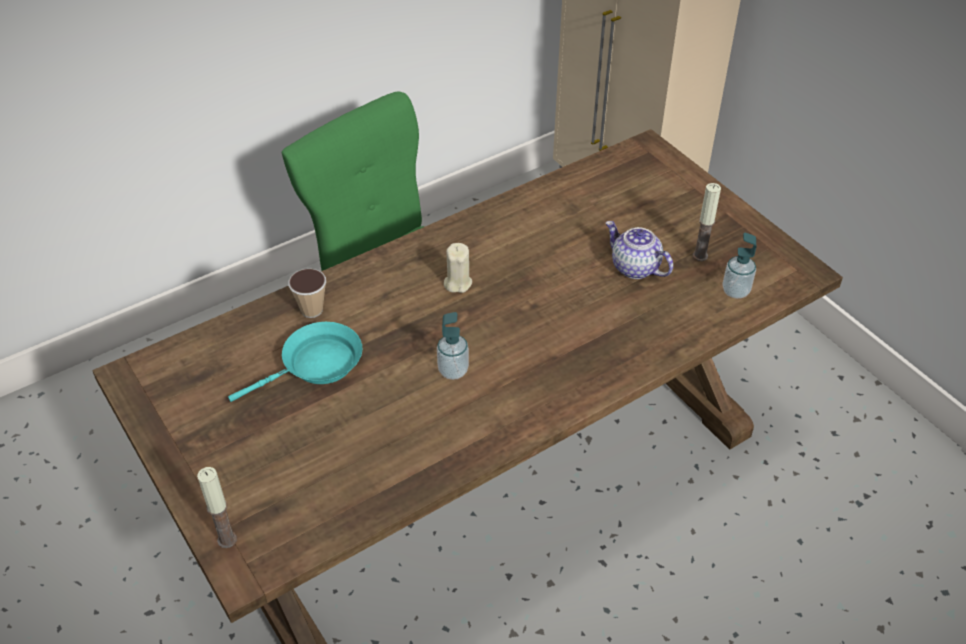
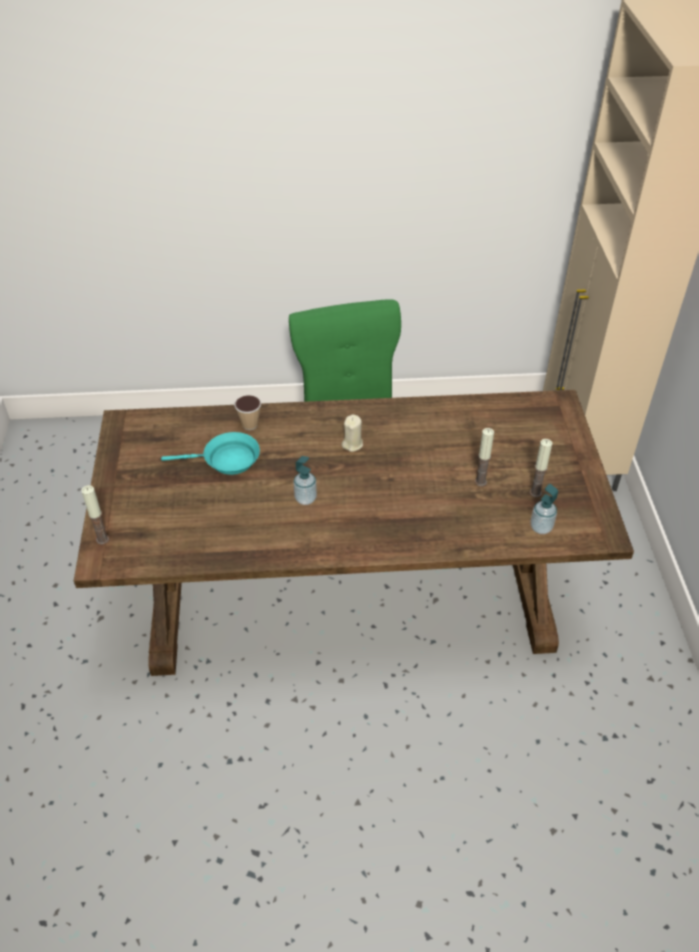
camera: 30 degrees right, 0 degrees up
(634, 267) = (480, 482): teapot -> candle

